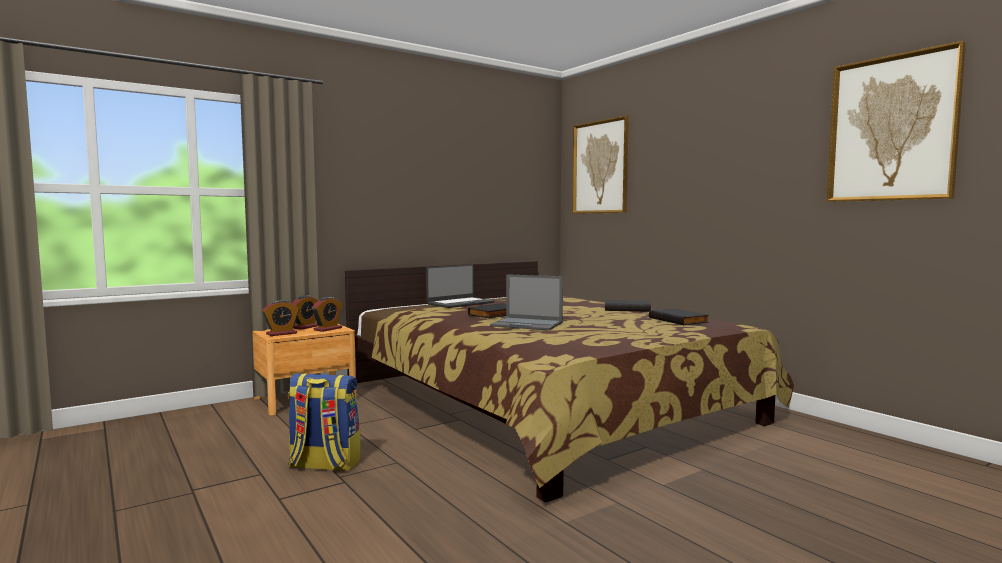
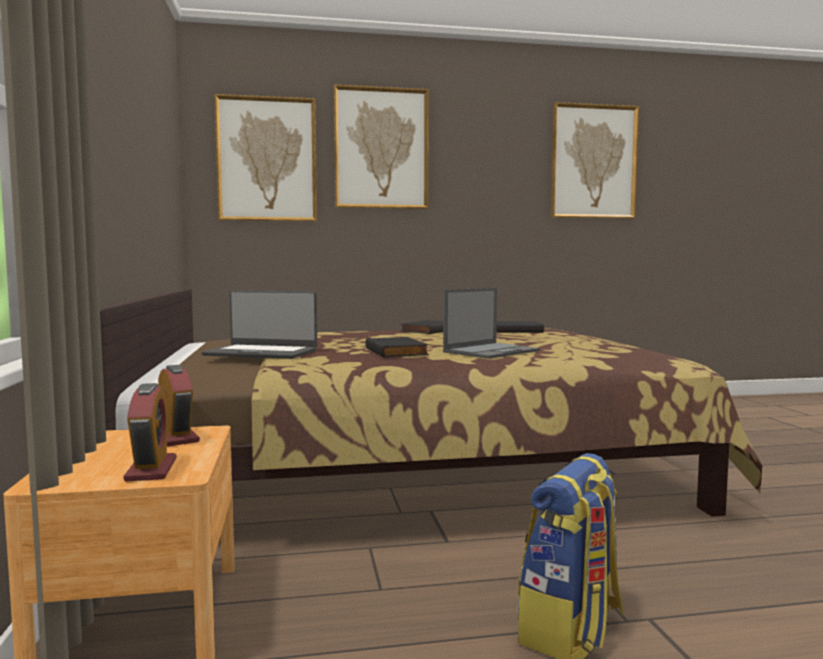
camera: 65 degrees left, 0 degrees up
(306, 327) = (109, 450): alarm clock -> none
(460, 303) = (261, 353): laptop -> laptop turned 120 degrees clockwise
(670, 148) = (381, 149): none -> picture

